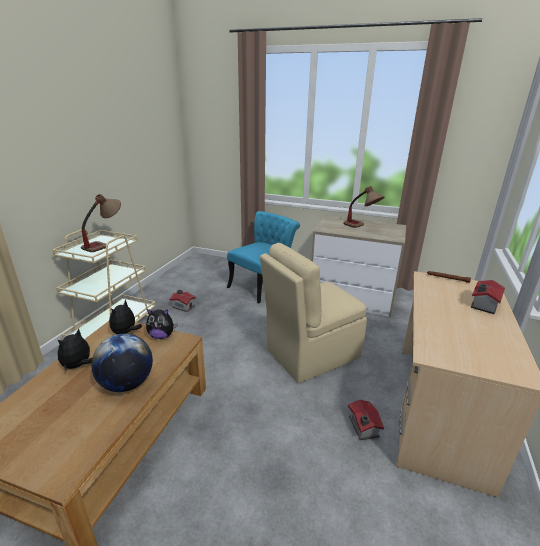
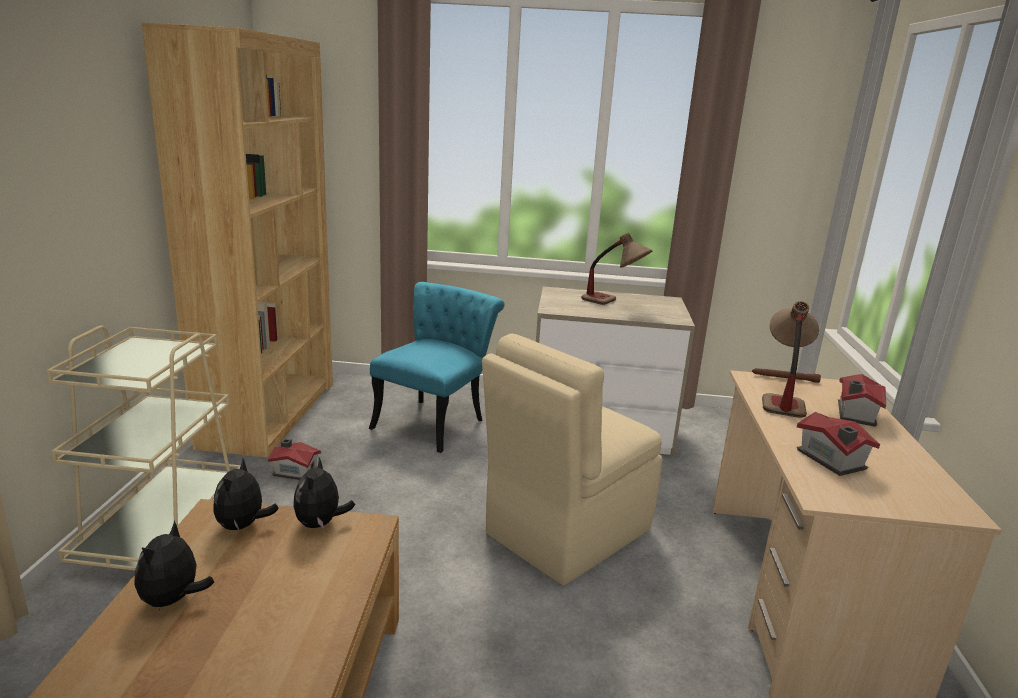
camera: 15 degrees left, 5 degrees down
(105, 244) = (152, 354): table lamp -> table lamp (781, 398)
(127, 384) = (294, 620): globe -> none
(162, 336) = (321, 523): plush toy -> plush toy turned 105 degrees clockwise
(182, 275) = (270, 413): none -> brown bookcase
(362, 428) = (696, 644): toy house -> toy house (831, 460)

